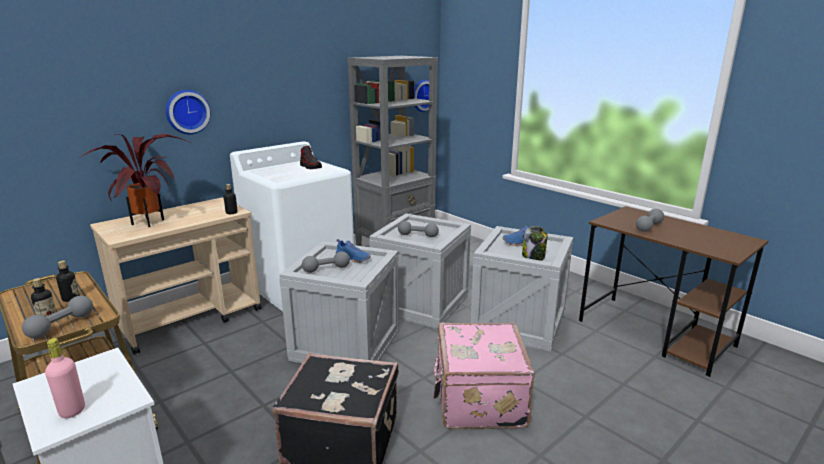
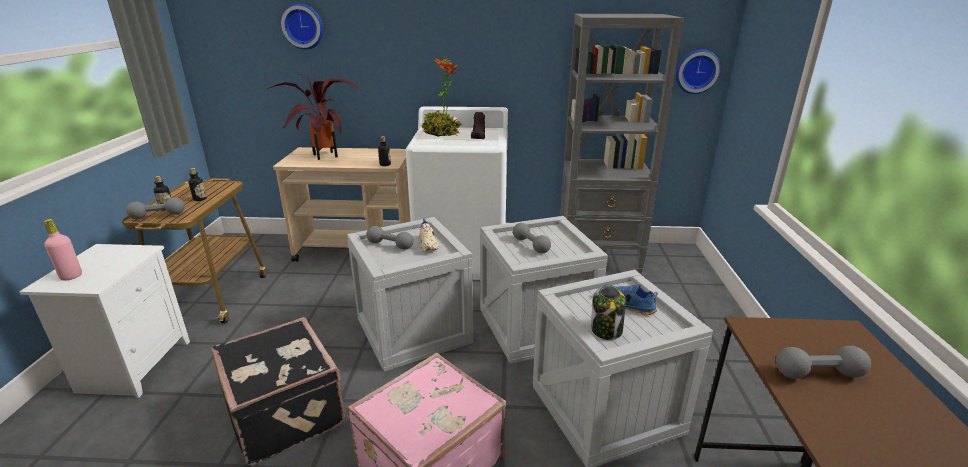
camera: 45 degrees right, 5 degrees up
(187, 111) = (384, 60): wall clock -> wall clock (303, 26)
(276, 171) = (441, 134): none -> potted plant
(353, 258) = (428, 244): blue shoe -> beige shoe

